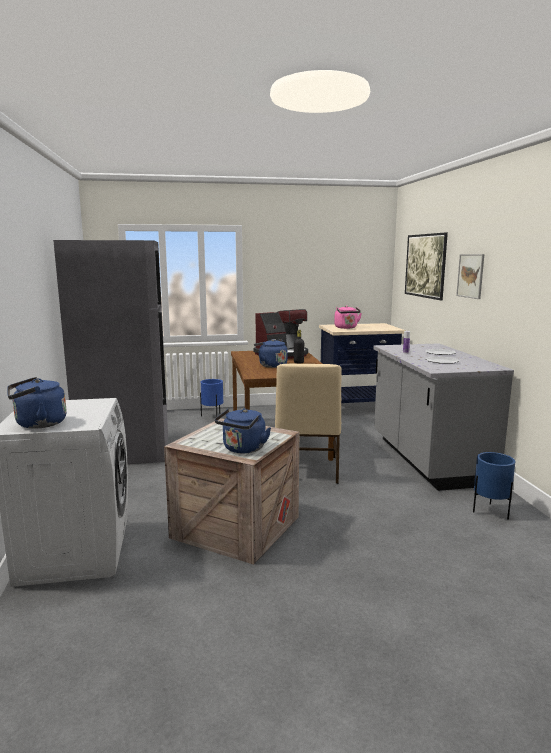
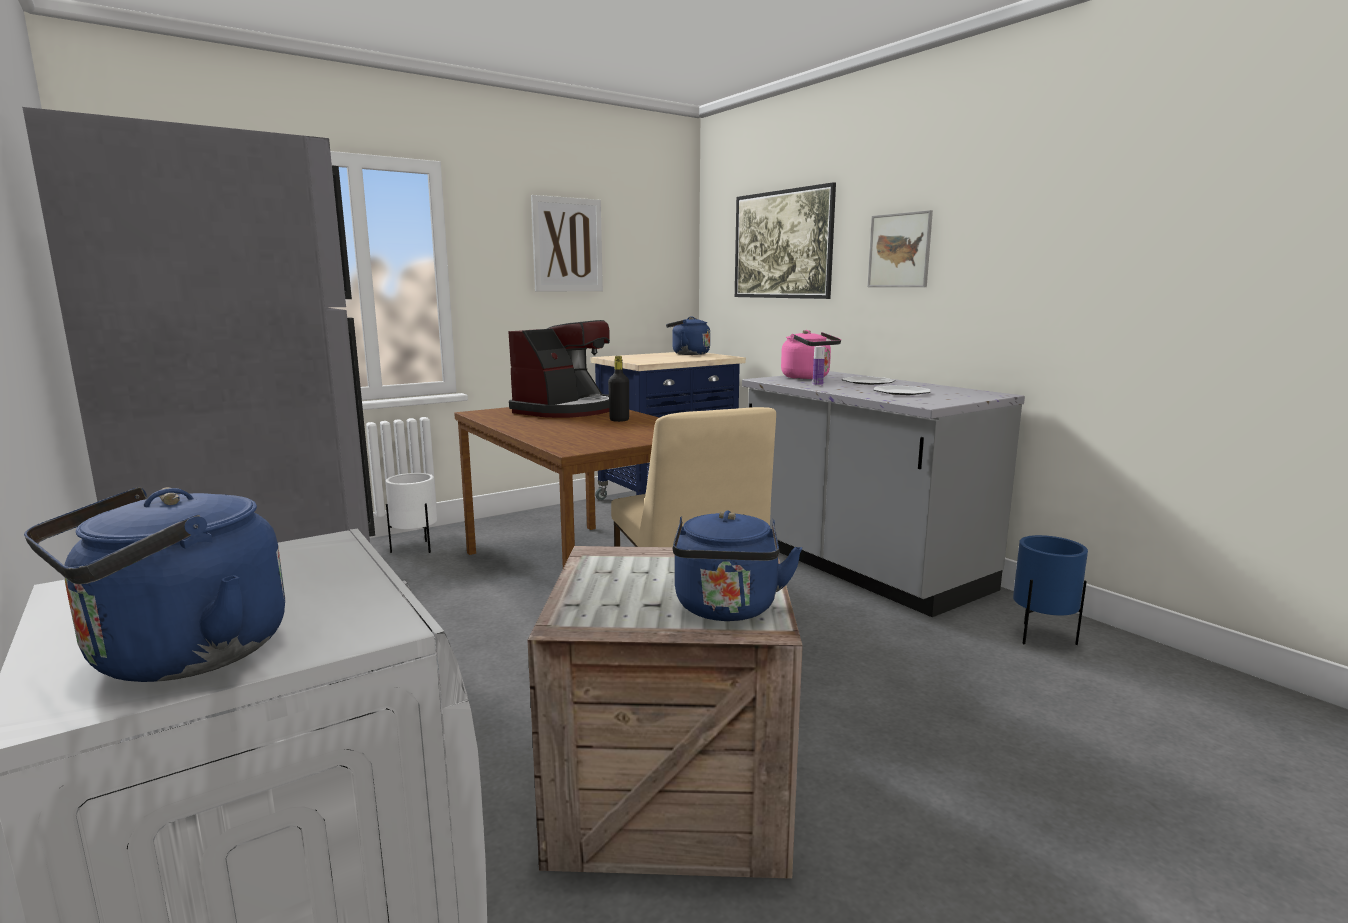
camera: 25 degrees left, 0 degrees up
(212, 416) = (416, 549): blue planter -> white planter
(271, 365) = (577, 429): blue kettle -> blue kettle (688, 354)
(308, 264) = (567, 245): none -> picture
(346, 328) = (648, 359): pink kettle -> pink kettle (808, 378)

